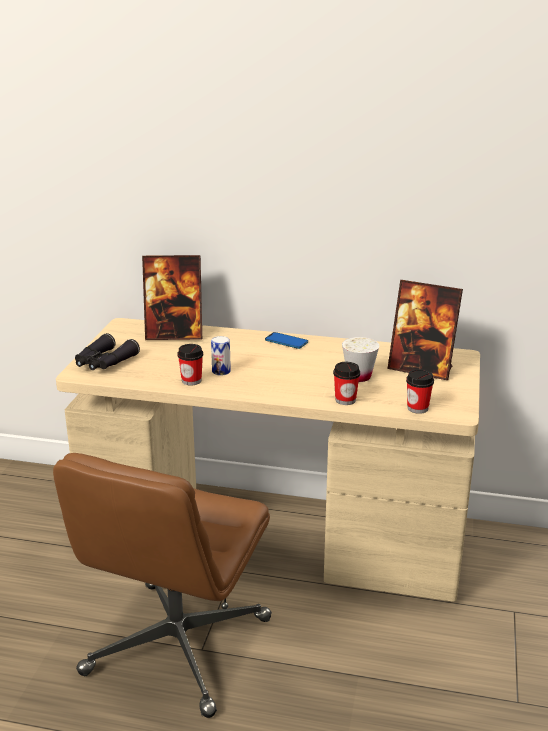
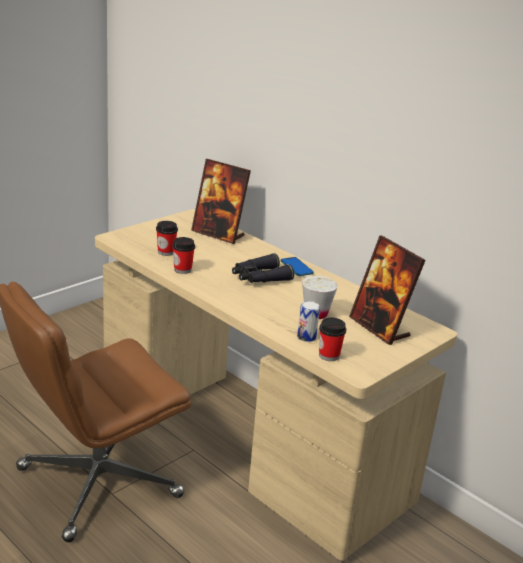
camera: 30 degrees right, 0 degrees up
(104, 362) = (141, 236): black binoculars -> black binoculars (259, 277)
(221, 371) = (214, 271): can -> can (306, 337)
(345, 400) = (278, 326): cup -> cup (166, 252)

